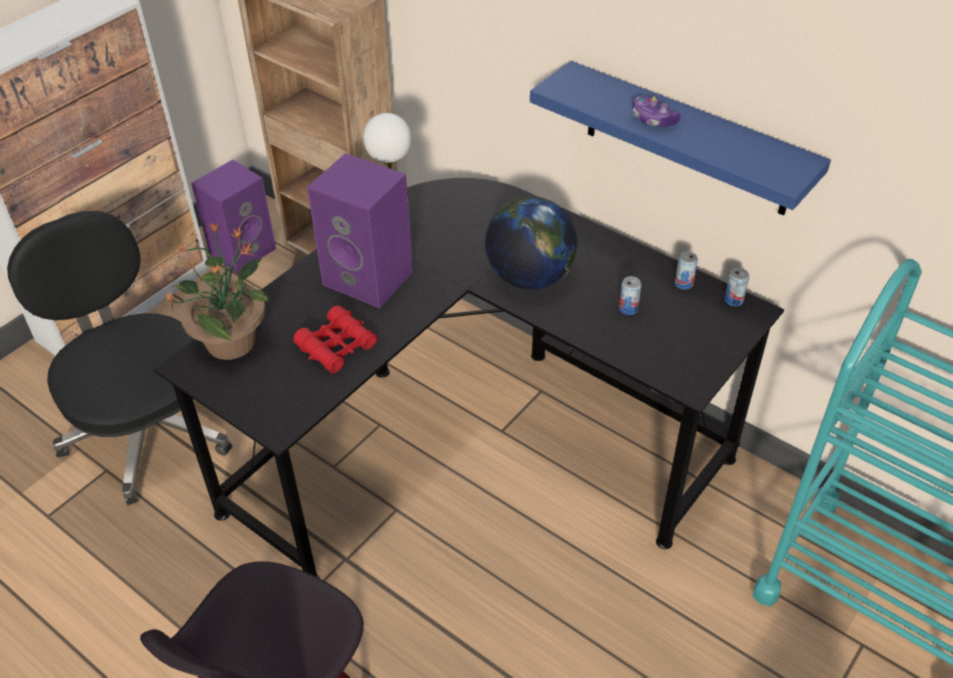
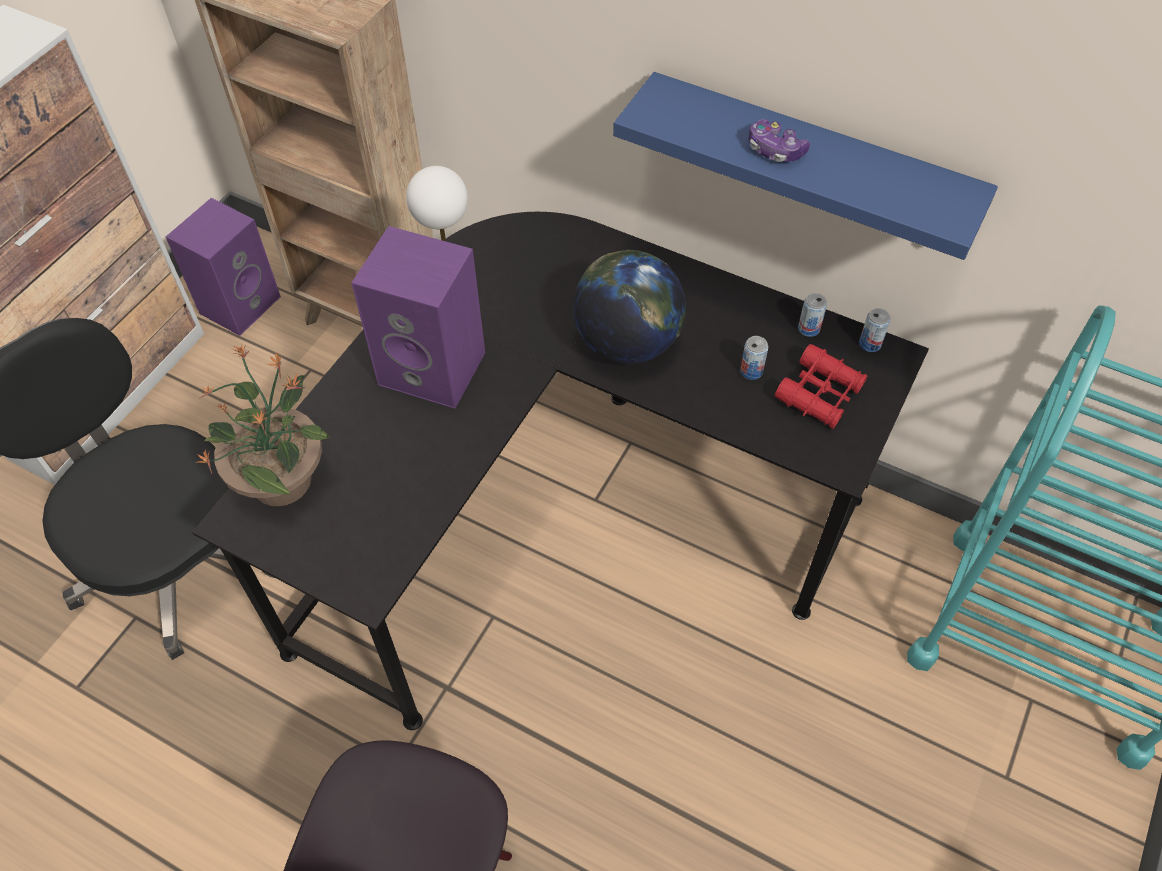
camera: 10 degrees left, 10 degrees up
(337, 346) = (414, 469): red binoculars -> red binoculars (819, 393)

